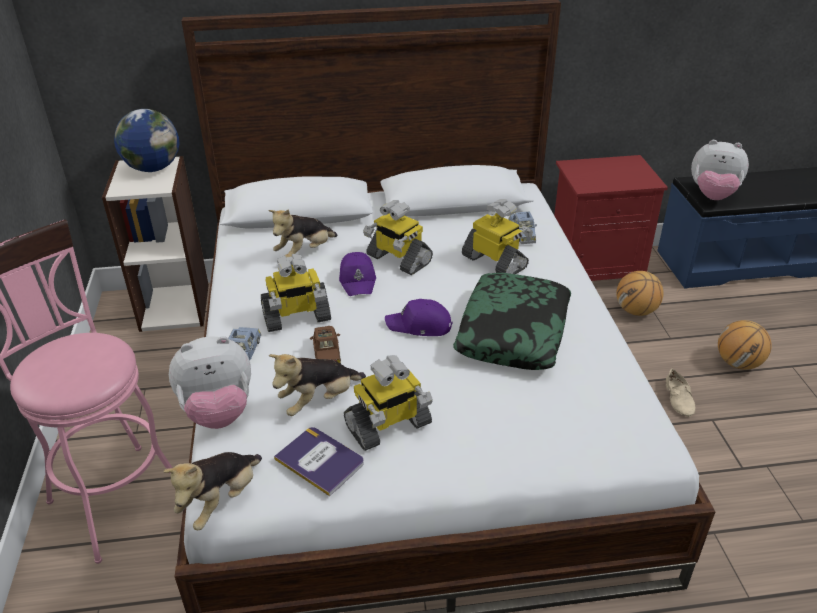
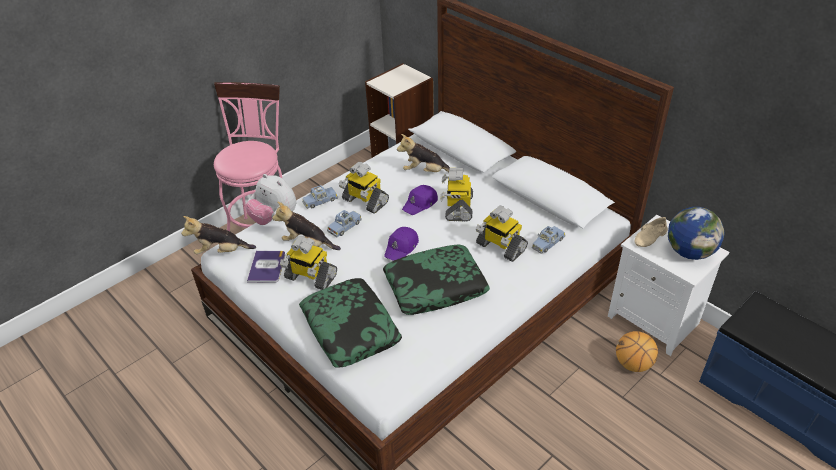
camera: 55 degrees right, 5 degrees up
(153, 168) = (408, 78): globe -> globe (689, 252)
(326, 353) = (345, 227): brown toy car -> blue toy car
(419, 326) = (402, 247): purple cap -> purple cap turned 120 degrees counterclockwise
(495, 262) = (500, 247): toy robot -> toy robot turned 120 degrees clockwise
(522, 431) = (351, 329): none -> pillow
(595, 271) = (655, 320): red nightstand -> white nightstand
(679, 398) = (556, 428): beige shoe -> beige shoe (651, 237)
(712, 196) = (752, 323): plush toy -> none
(738, 363) = (636, 450): basketball -> none

